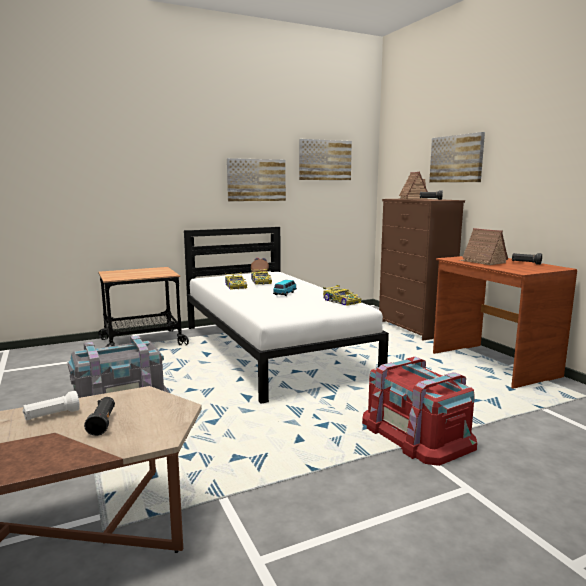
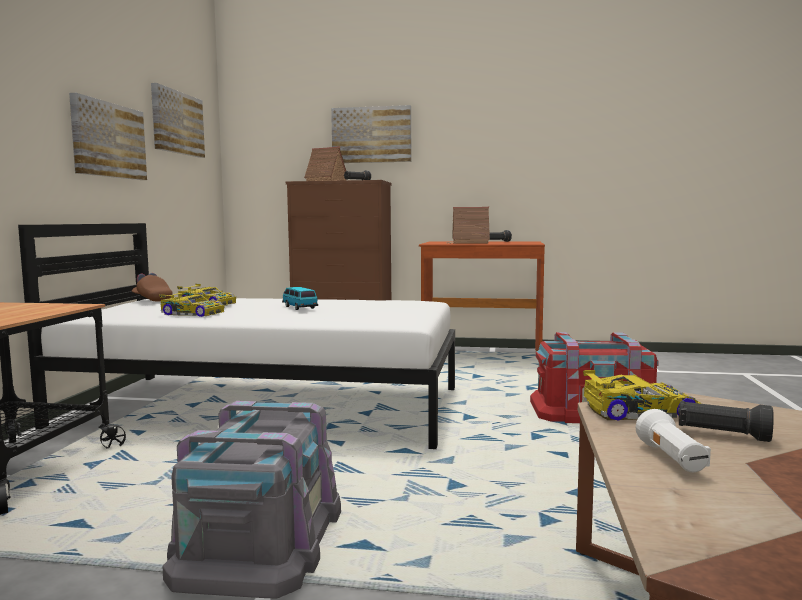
camera: 55 degrees left, 5 degrees down
(341, 301) = (388, 302): toy car -> toy car (637, 411)

